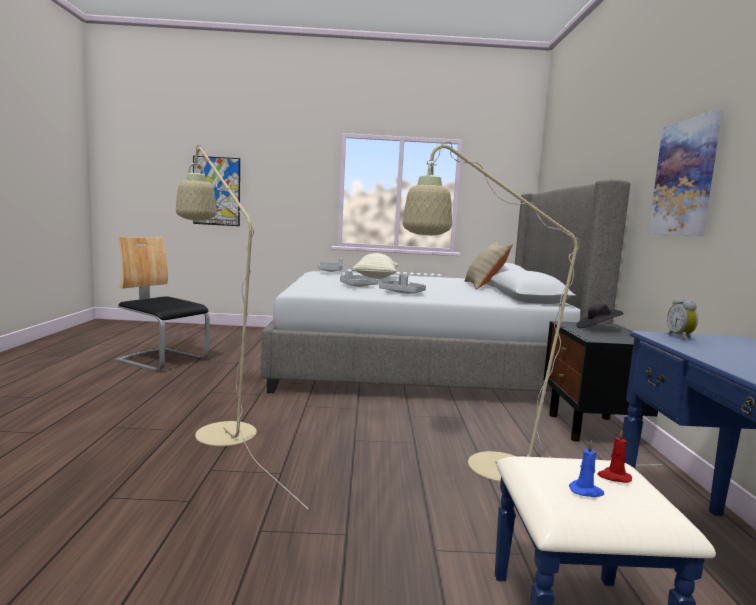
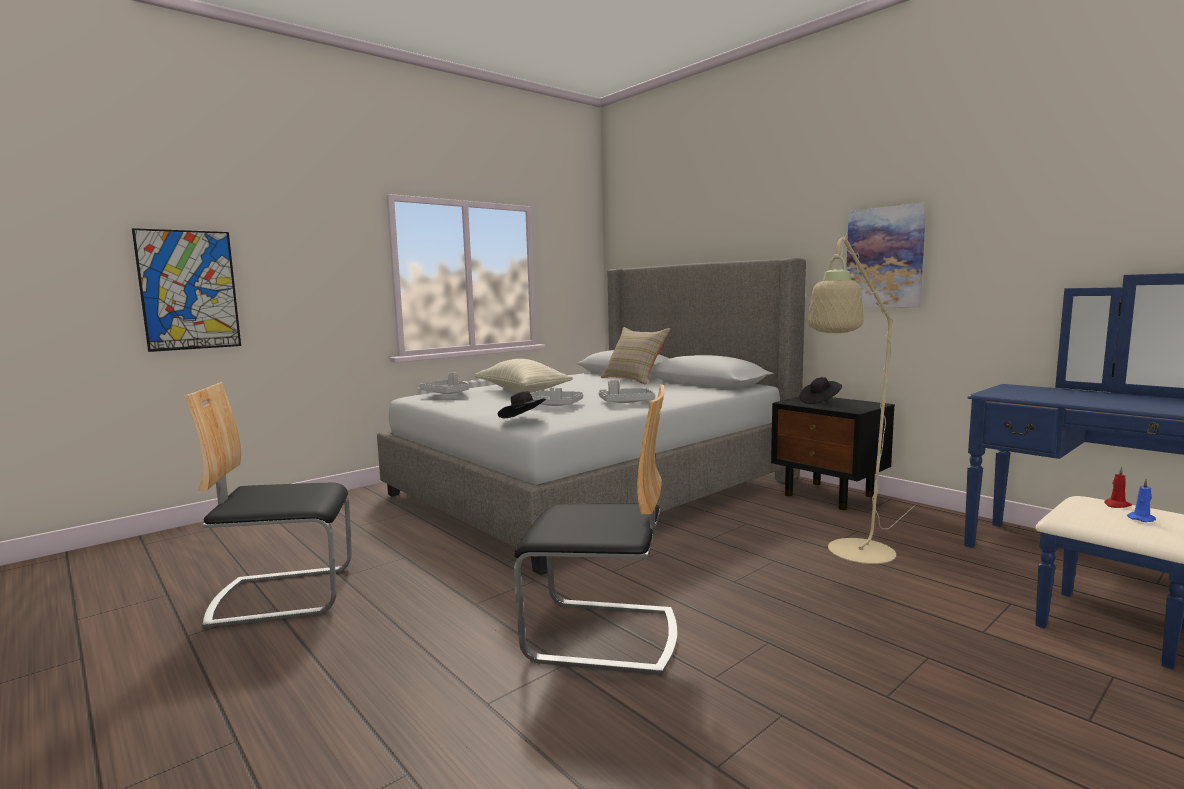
camera: 40 degrees left, 0 degrees up
(219, 428) = (602, 635): beige floor lamp -> chair
(301, 287) = (523, 420): none -> black hat
(681, 337) = (1003, 392): alarm clock -> none

